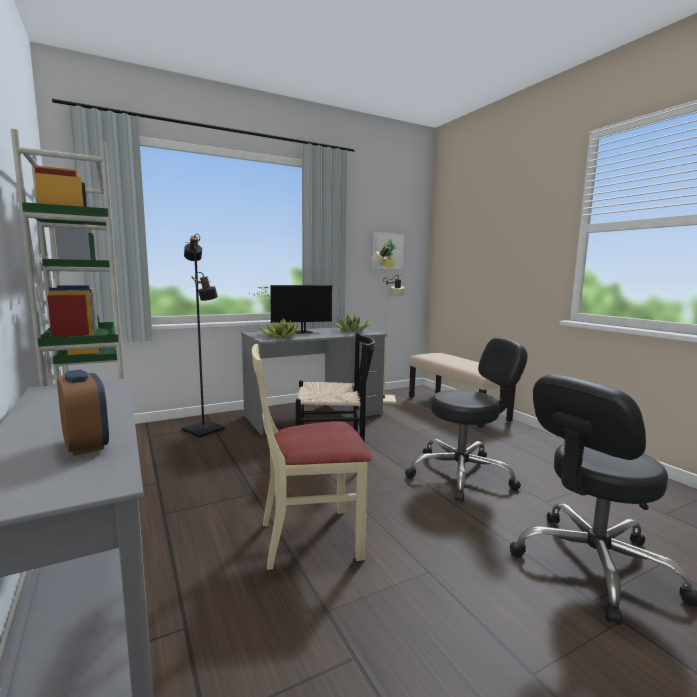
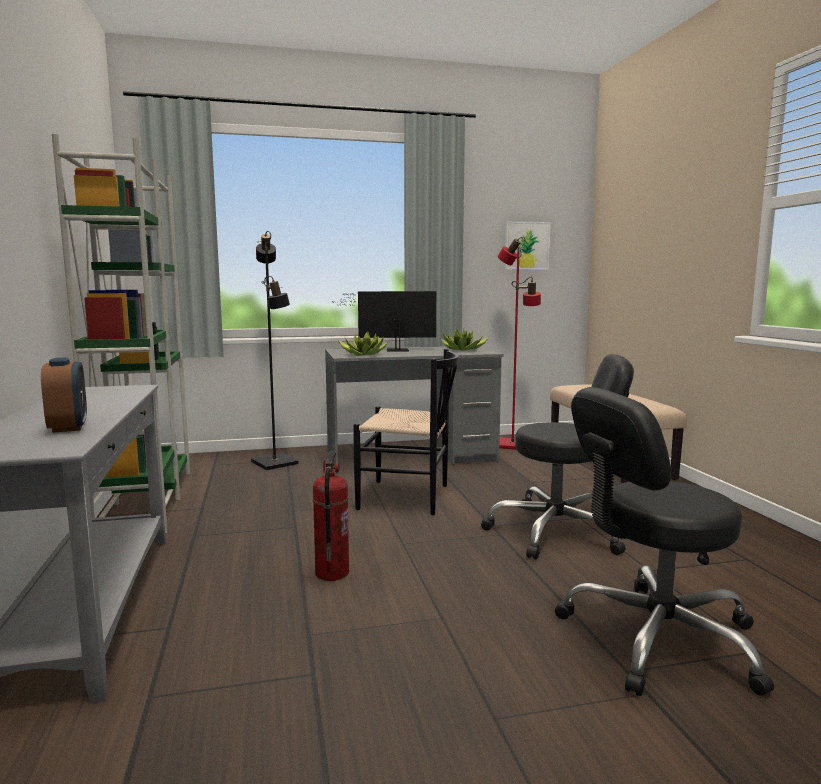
camera: 15 degrees right, 0 degrees up
(310, 538) = (331, 573): beige chair -> fire extinguisher
(383, 400) = (512, 445): beige floor lamp -> red floor lamp

